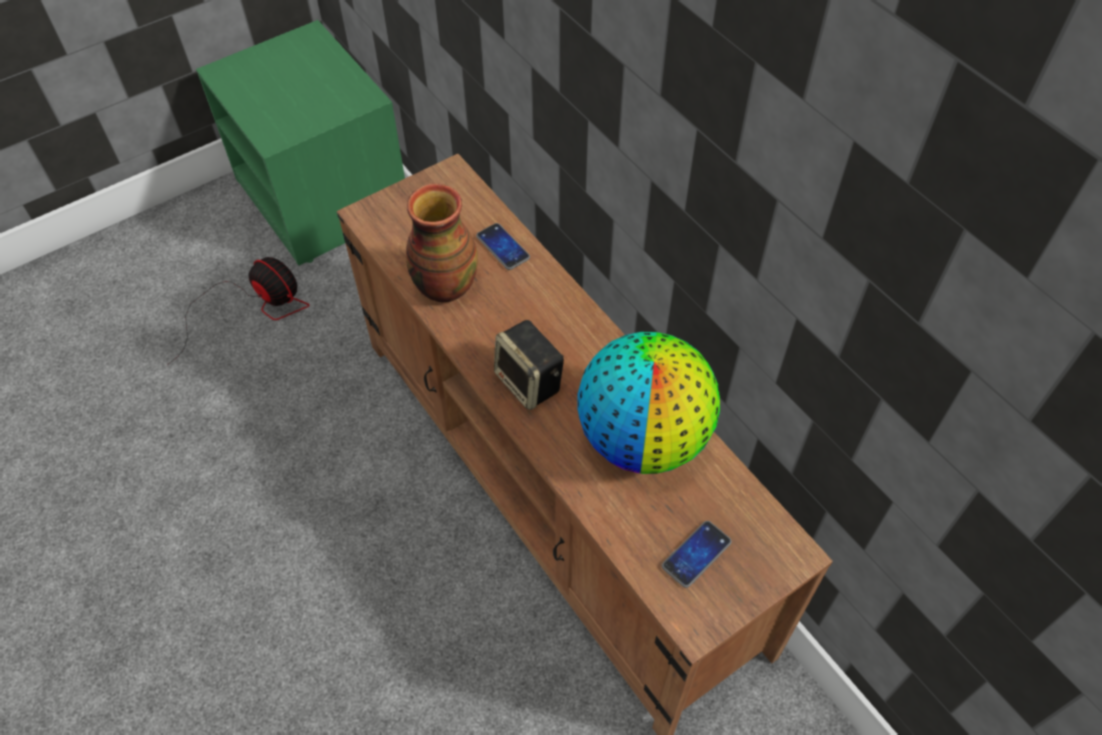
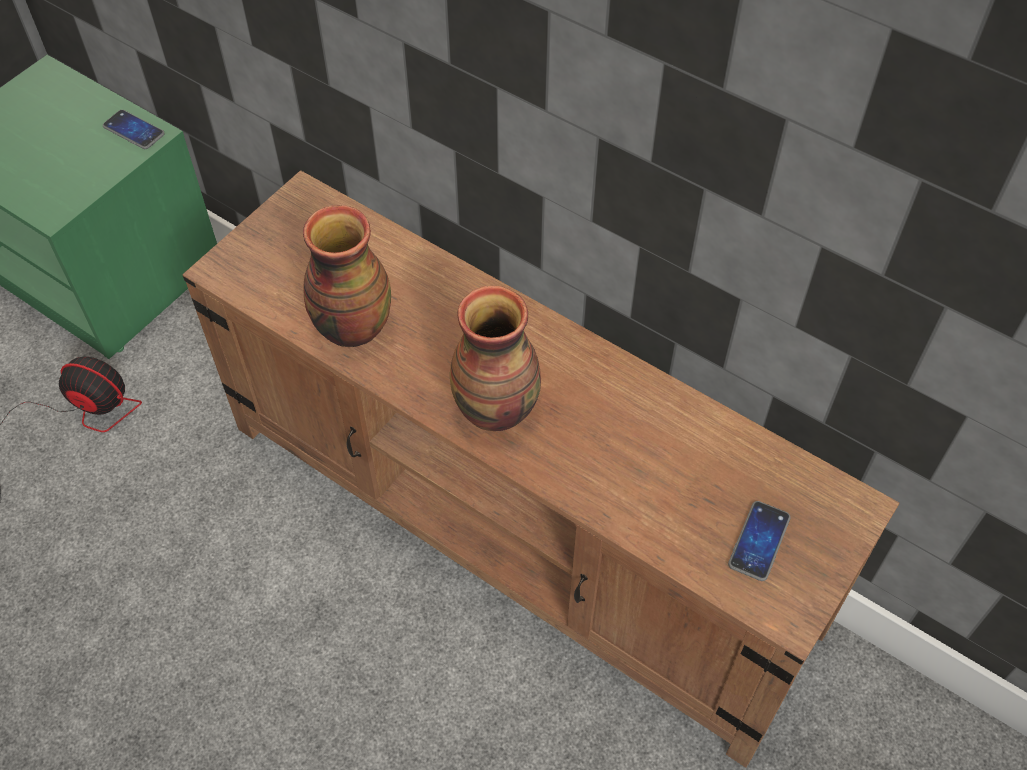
camera: 20 degrees left, 0 degrees up
(503, 247) = (400, 264): phone -> phone (134, 130)
(530, 382) = (498, 409): speaker -> vase
(643, 438) = (649, 432): globe -> none

